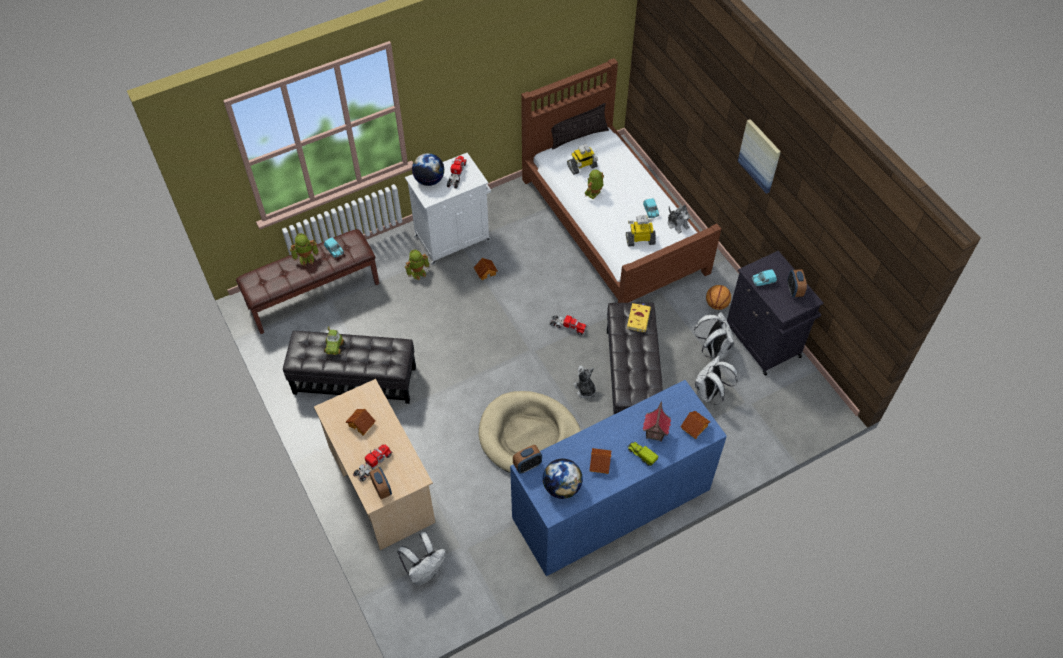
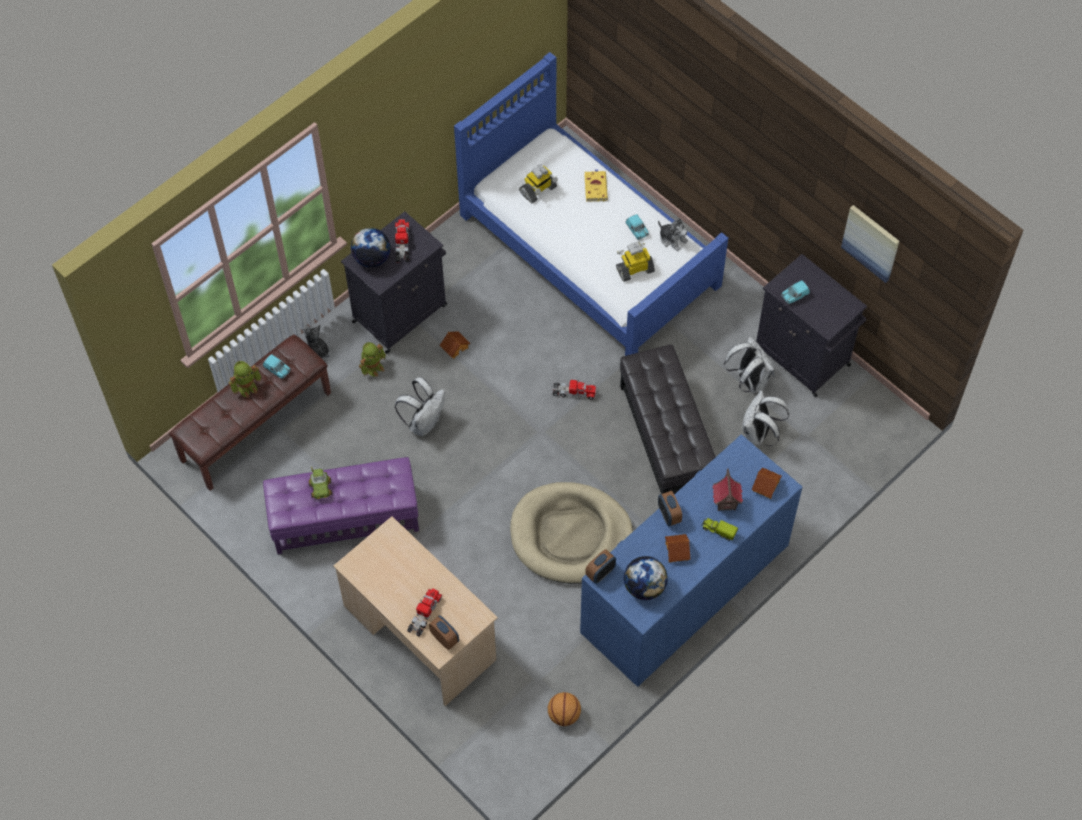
camera: 15 degrees left, 5 degrees up
(355, 379) = (345, 518): black ottoman -> purple ottoman
(361, 424) = (395, 572): toy house -> none
(424, 571) = (502, 716): white backpack -> white backpack (424, 422)
(453, 238) = (401, 312): white cabinet -> black cabinet
(578, 137) = (521, 150): pillow -> none
(585, 389) = (616, 464): plush toy -> plush toy (317, 351)
(594, 194) = (563, 223): toy robot -> none
(613, 224) = (588, 249): brown bed -> blue bed
(638, 318) = (660, 368): yellow book -> yellow book (595, 187)
(716, 304) = (738, 323): basketball -> basketball (563, 714)
(760, 156) = (761, 155): picture -> picture (871, 243)
(794, 290) = (831, 298): alarm clock -> alarm clock (669, 515)

